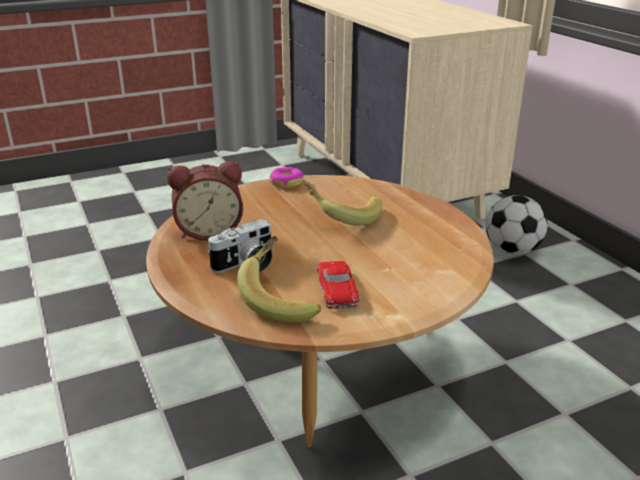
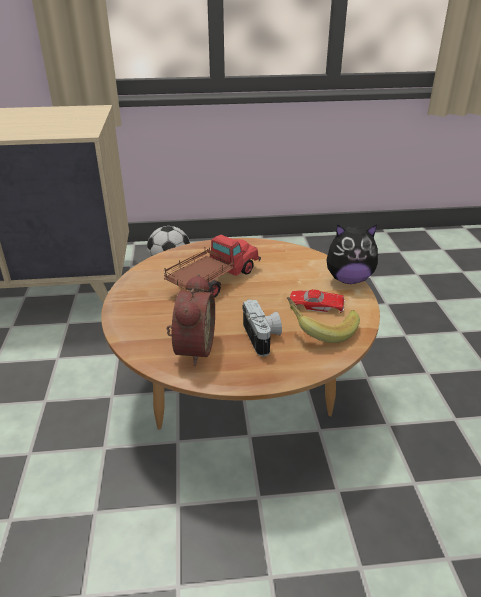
camera: 70 degrees left, 5 degrees up
(286, 182) = (126, 293): donut -> none
(343, 217) = (213, 280): banana -> toy truck
(423, 305) = (348, 279): none -> plush toy

